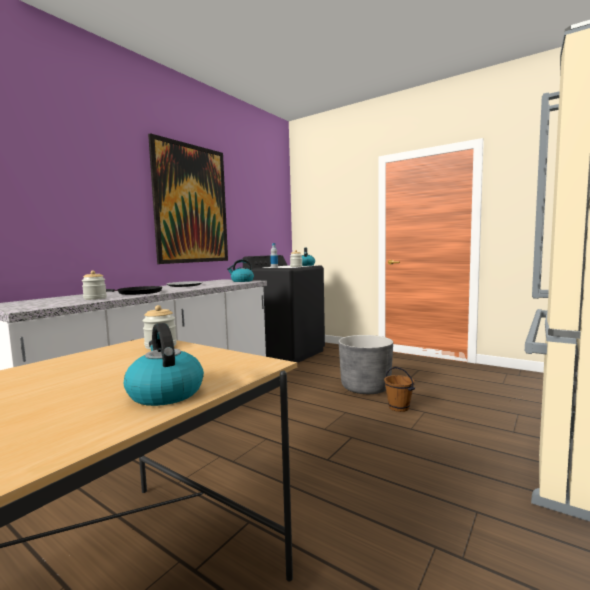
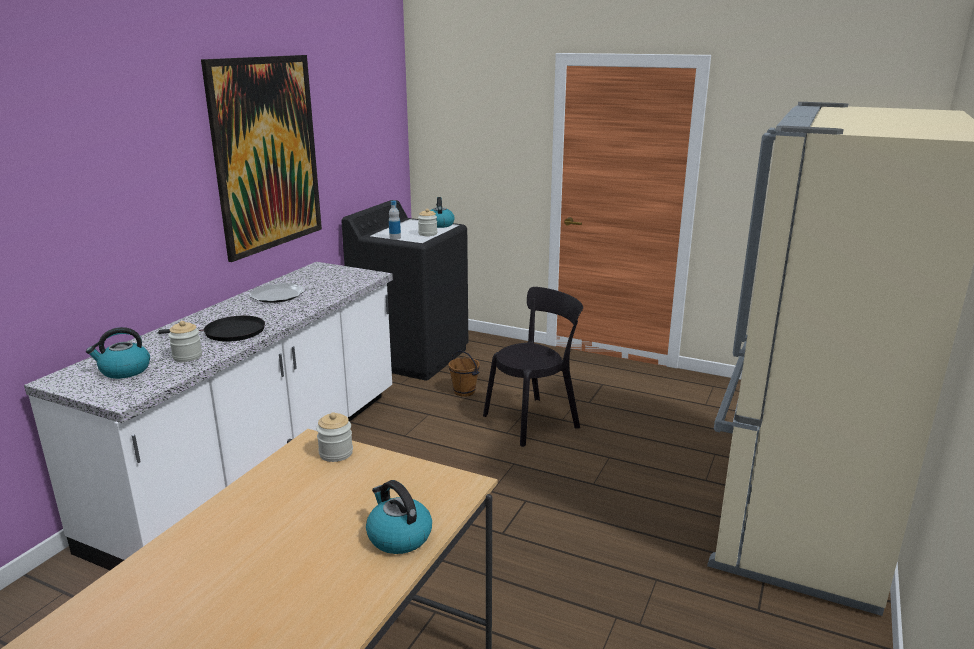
camera: 10 degrees left, 15 degrees up
(242, 281) = (355, 275): kettle -> kettle (124, 371)
(365, 387) = (534, 420): grey planter -> black chair
(399, 407) = (578, 452): brown bucket -> brown bucket (464, 391)

